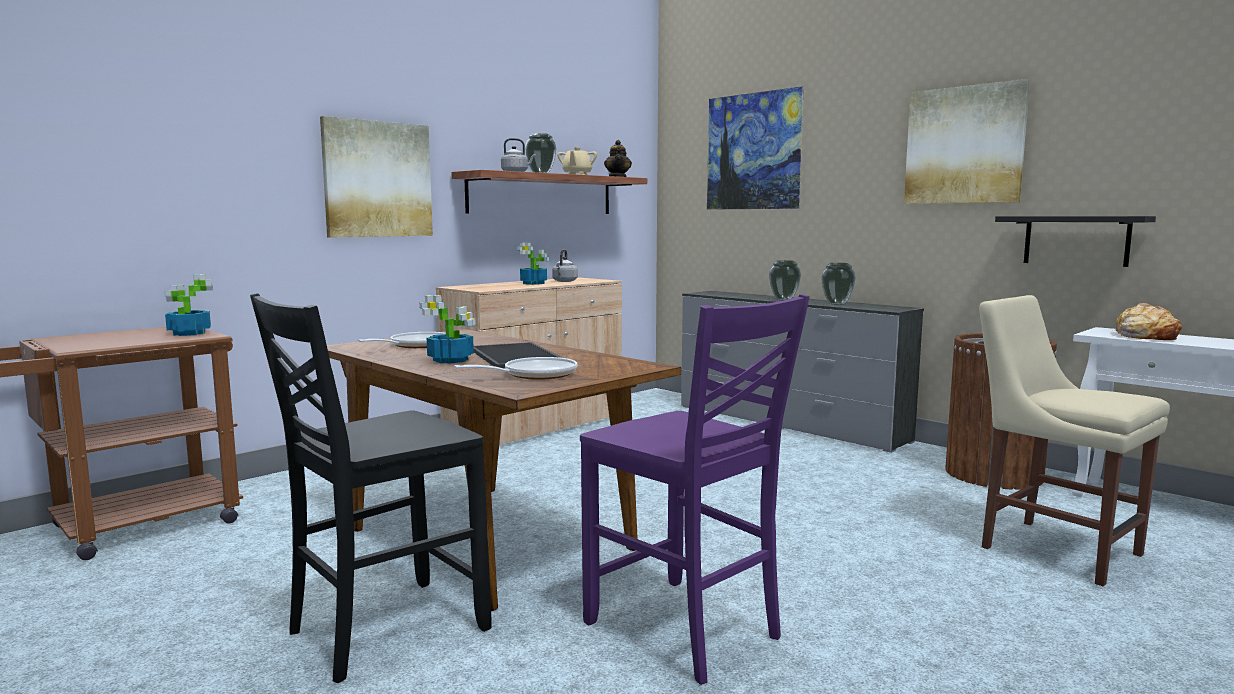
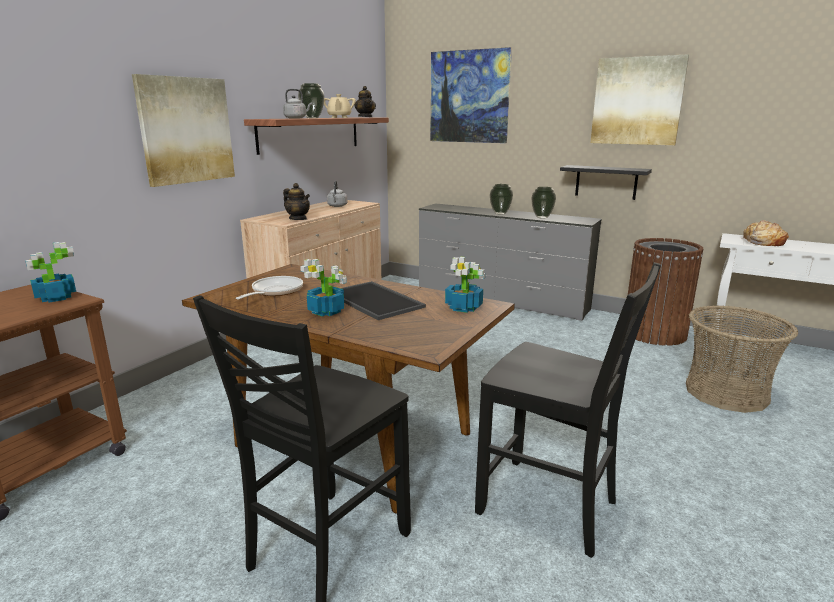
camera: 15 degrees left, 10 degrees up
(501, 288) = (298, 219): none -> teapot
(534, 283) = (317, 210): potted plant -> potted plant (464, 307)
(534, 375) = (416, 326): frying pan -> none
(685, 631) = (550, 507): purple chair -> black chair
(1053, 548) = (726, 393): beige chair -> basket
(1076, 240) = (713, 173): black shelf -> black shelf (606, 182)

